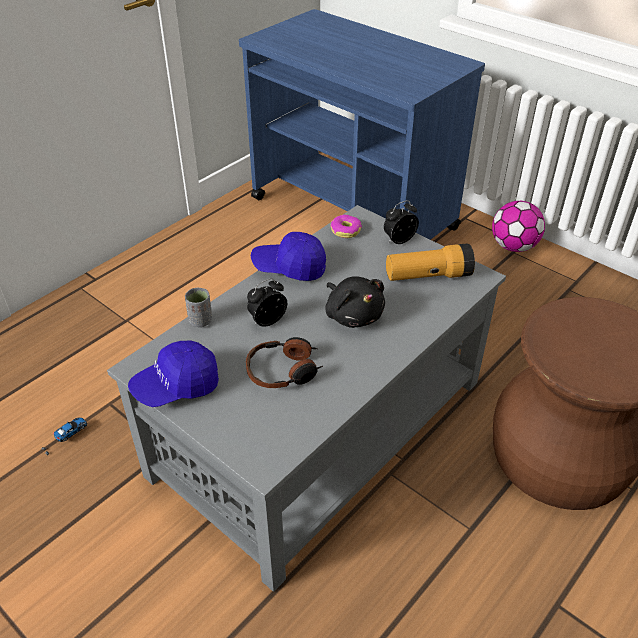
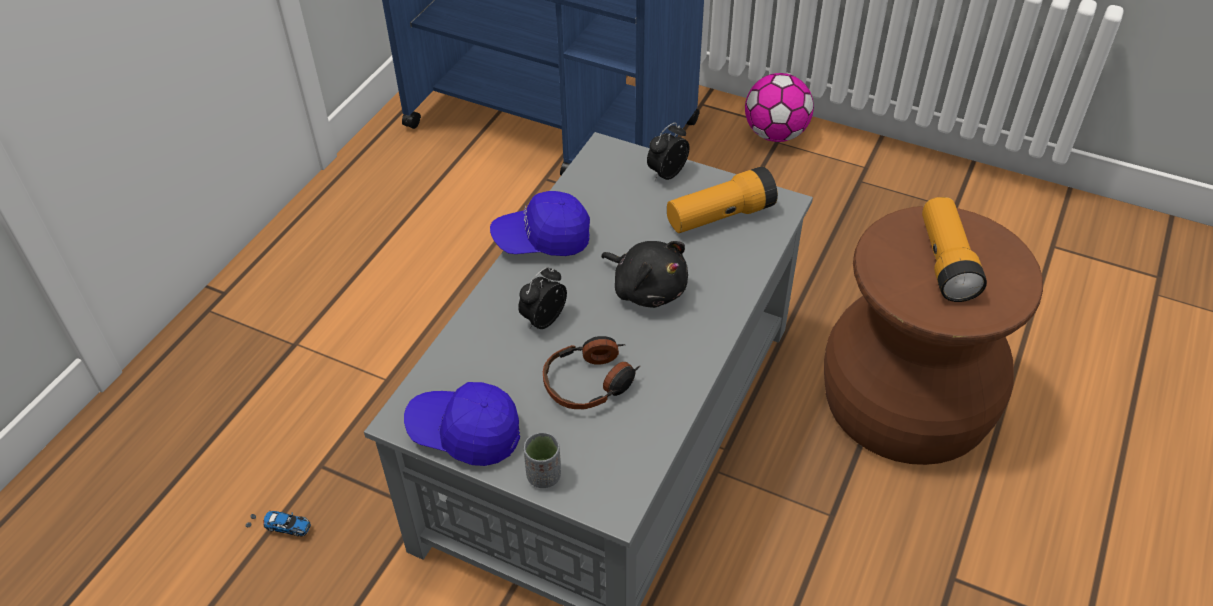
camera: 15 degrees left, 5 degrees up
(65, 439) = (279, 527): toy car -> toy car turned 75 degrees clockwise
(177, 386) = (465, 433): blue cap -> blue cap turned 60 degrees clockwise
(200, 321) = (457, 338): grey cup -> grey cup (544, 475)
(346, 230) = (594, 172): donut -> none
(599, 342) = (946, 262): none -> flashlight

